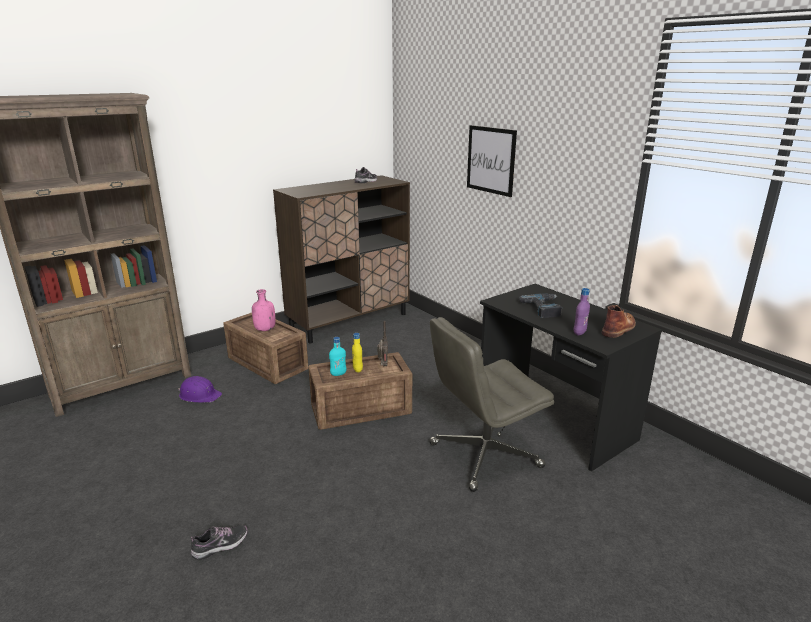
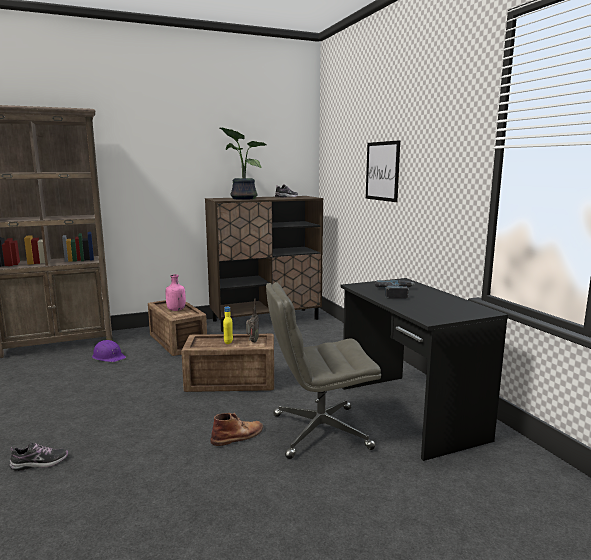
camera: 15 degrees right, 10 degrees down
(321, 189) = (242, 198): none -> potted plant
(338, 374) = (209, 343): turquoise bottle -> none
(579, 333) = (415, 310): purple bottle -> none
(619, 328) = (460, 310): brown boot -> brown boot (238, 436)

